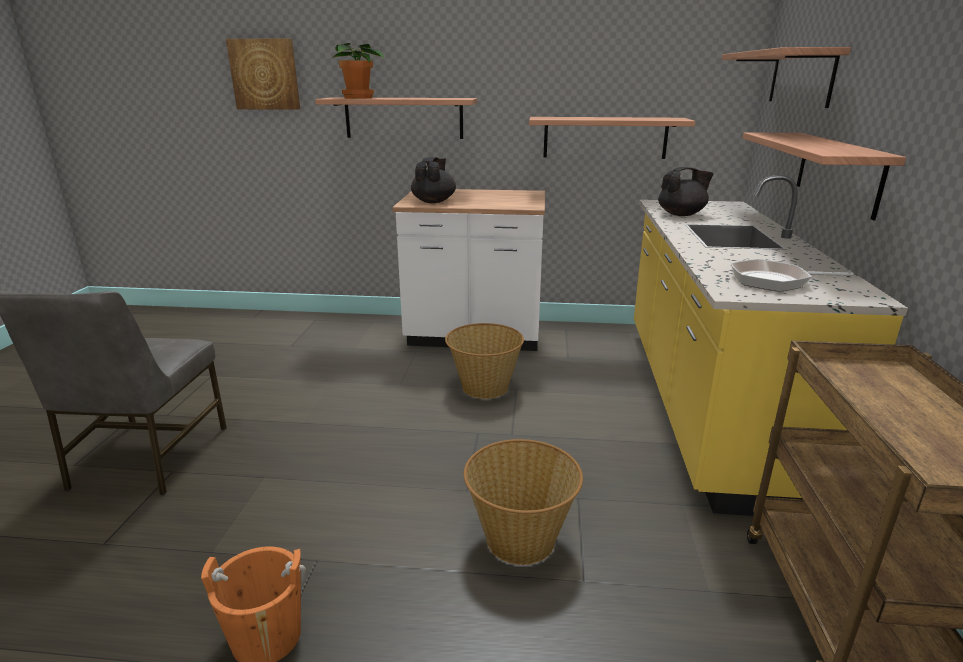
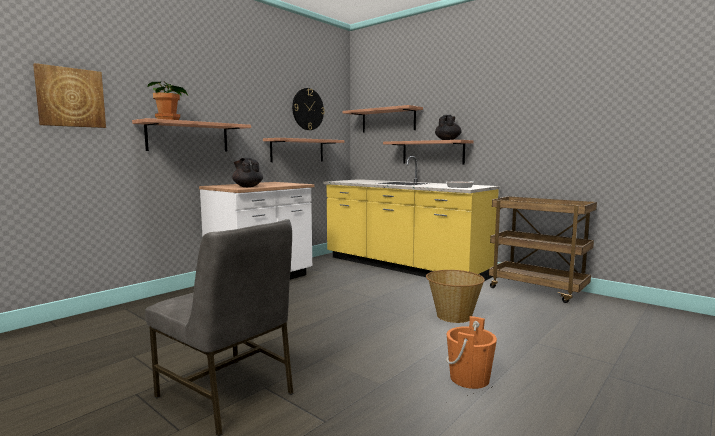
camera: 55 degrees left, 15 degrees down
(484, 387) = (321, 292): basket -> none
(639, 56) = (307, 109): none -> wall clock
(682, 214) = (361, 182): black teapot -> black teapot (448, 140)

